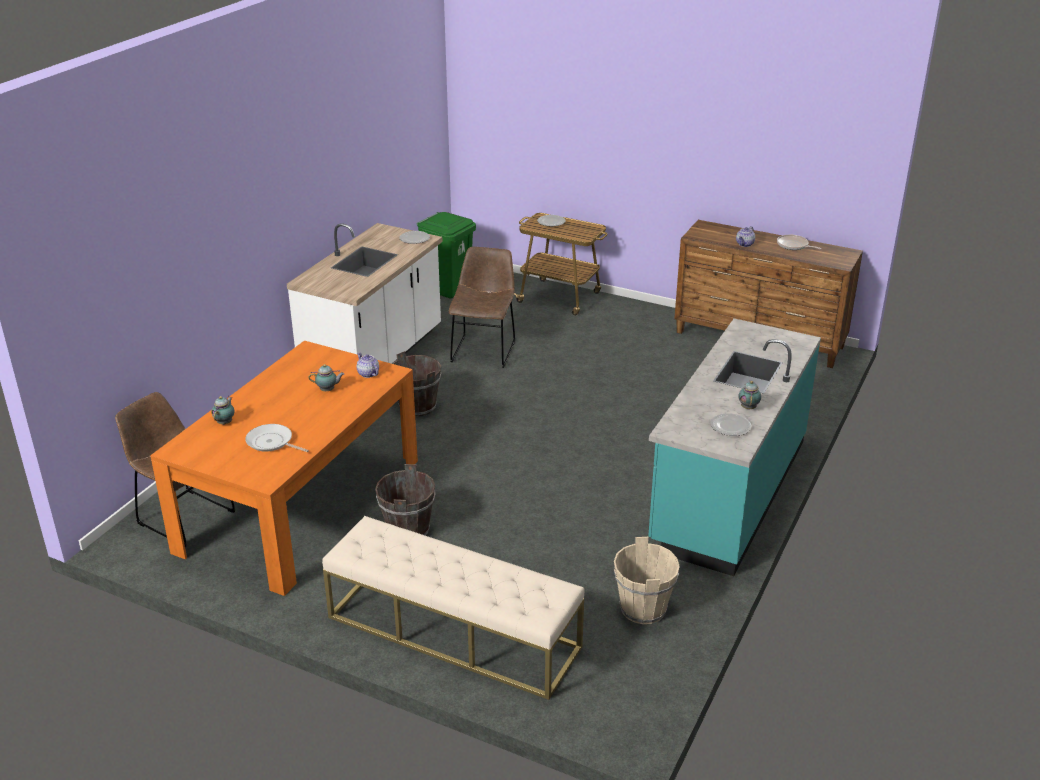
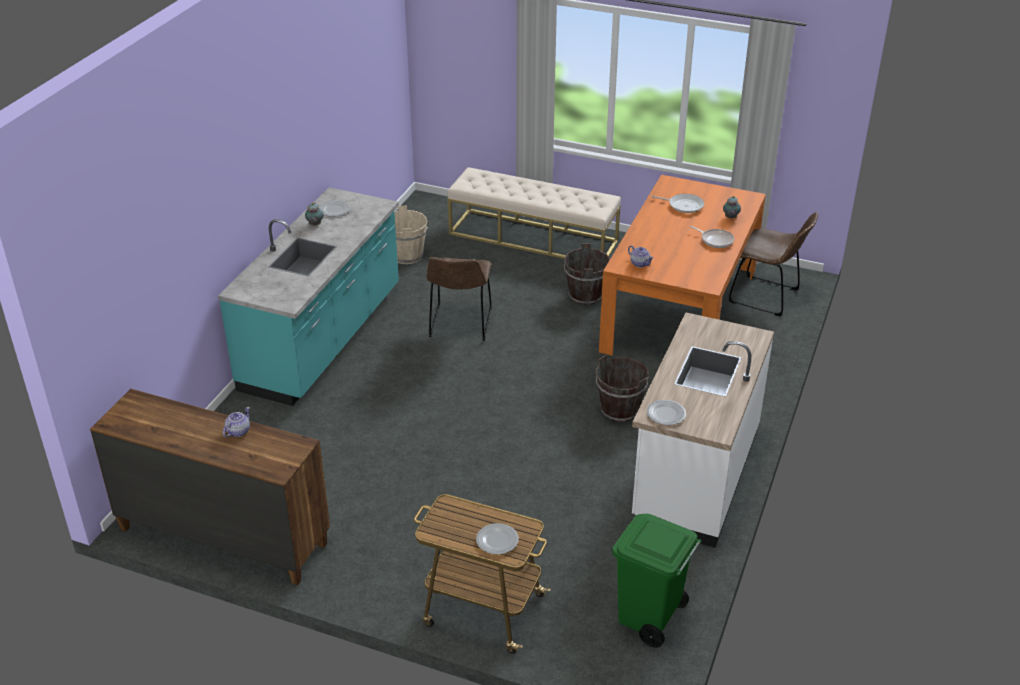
camera: 175 degrees right, 5 degrees up
(328, 390) = (666, 247): teapot -> none
(484, 350) = (569, 497): brown chair -> brown chair (460, 325)
(793, 246) = (175, 432): frying pan -> frying pan (715, 240)

